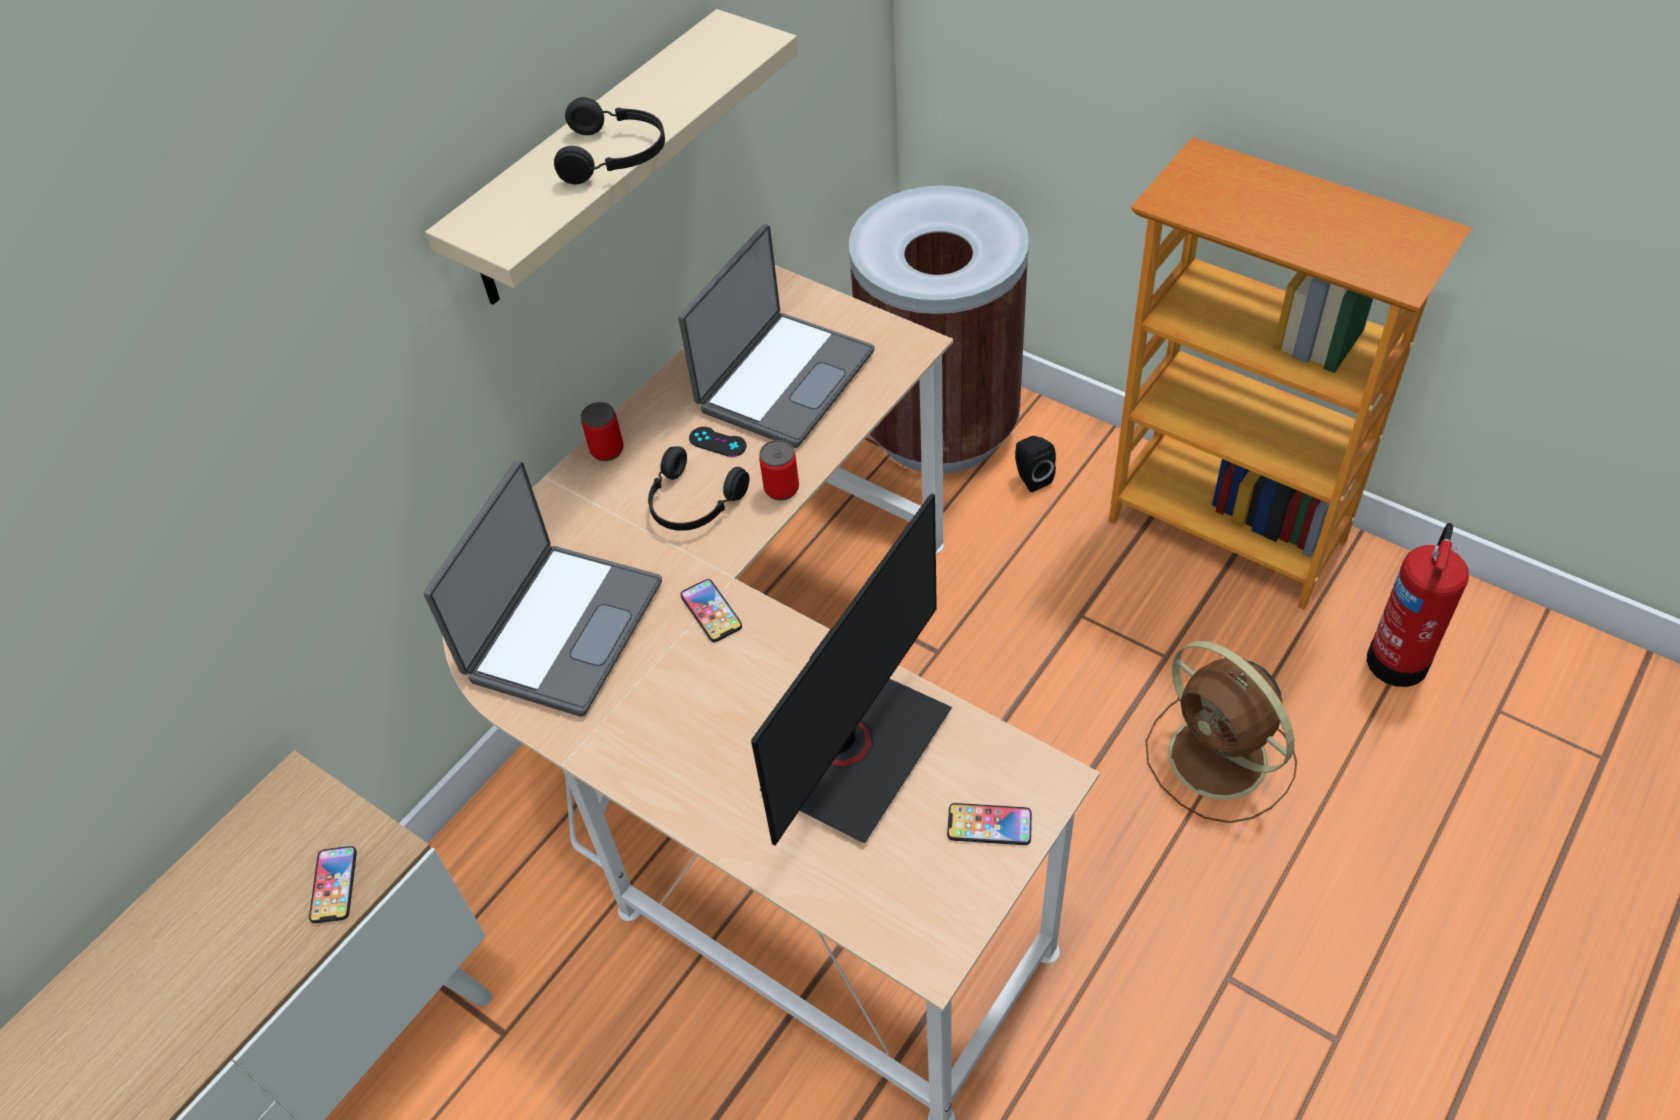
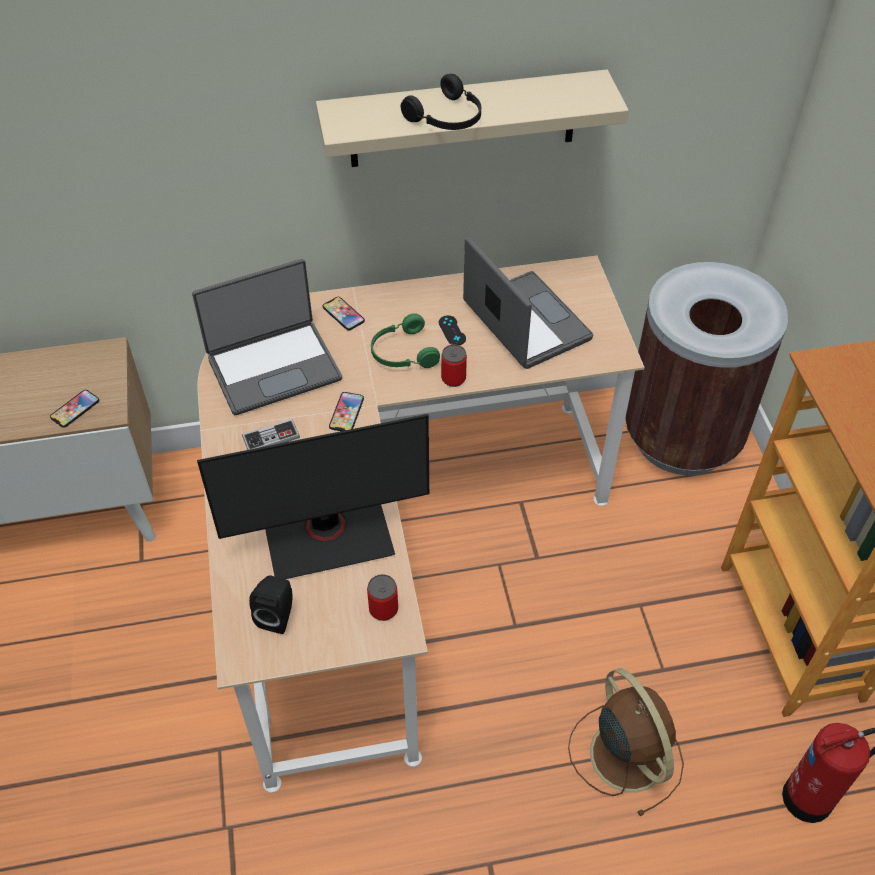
camera: 40 degrees right, 0 degrees up
(607, 450) = (396, 295): can -> can (383, 609)
(659, 705) = (271, 437): none -> game controller
(692, 504) = (402, 353): black headphones -> green headphones
(783, 380) = (524, 322): laptop -> laptop turned 105 degrees counterclockwise
(989, 825) = (342, 626): phone -> phone (343, 314)
(1031, 478) = (703, 506): black speaker -> black speaker (278, 615)
(1221, 760) = (625, 752): brown fan -> brown fan turned 150 degrees clockwise

